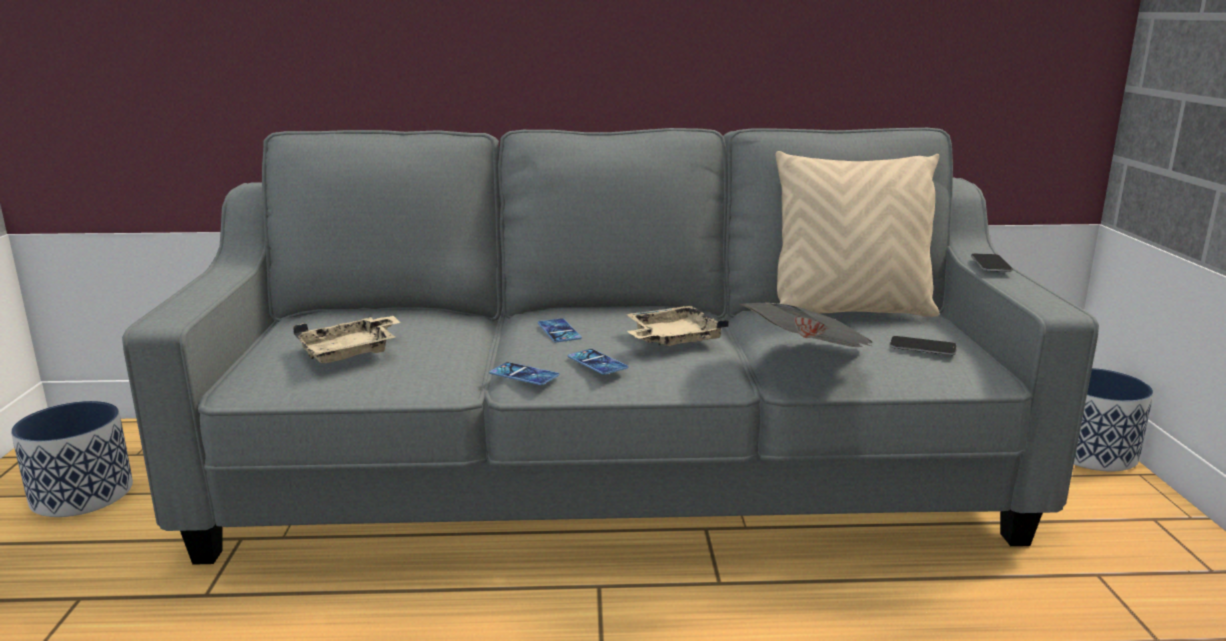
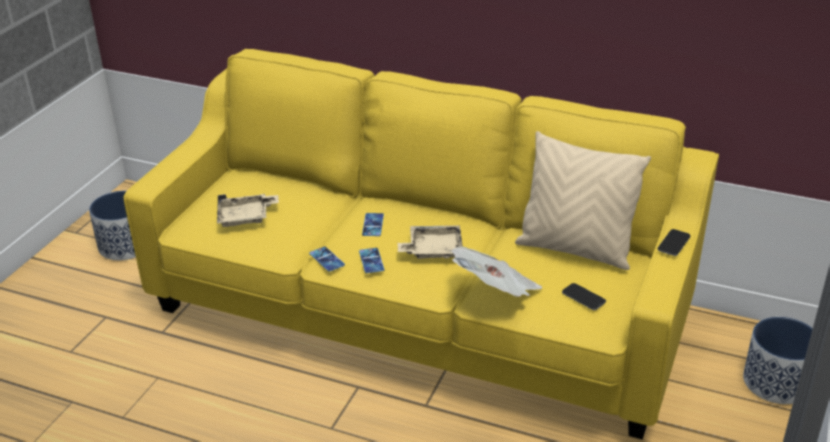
camera: 25 degrees right, 15 degrees up
(615, 482) = (418, 316): grey sofa -> yellow sofa

